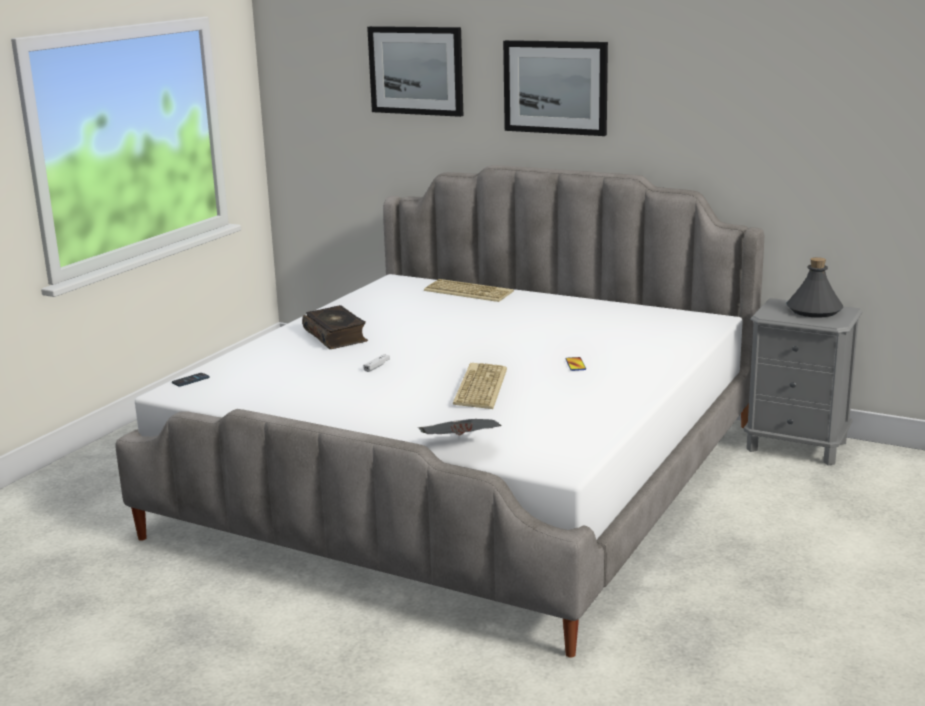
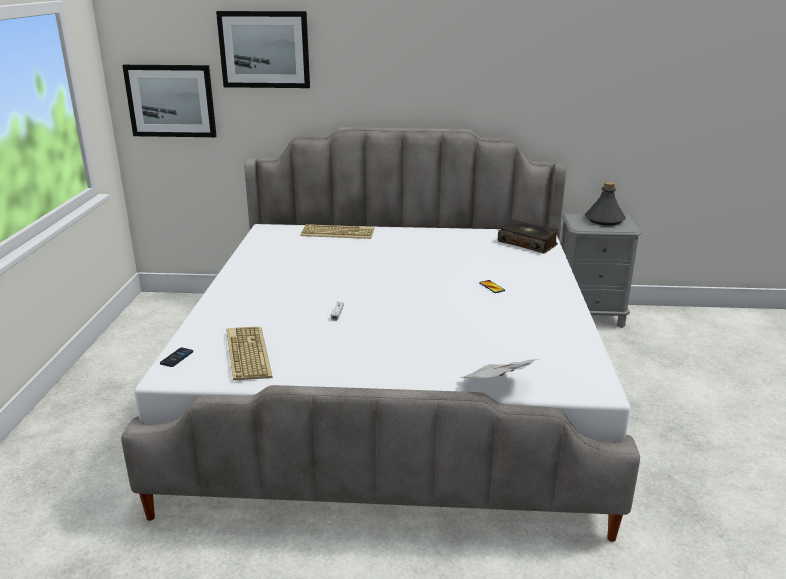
camera: 25 degrees left, 5 degrees up
(336, 336) = (270, 289): book -> book (527, 243)
(479, 387) = (443, 320): keyboard -> keyboard (246, 354)
(555, 87) = (393, 61): picture -> picture (171, 101)

